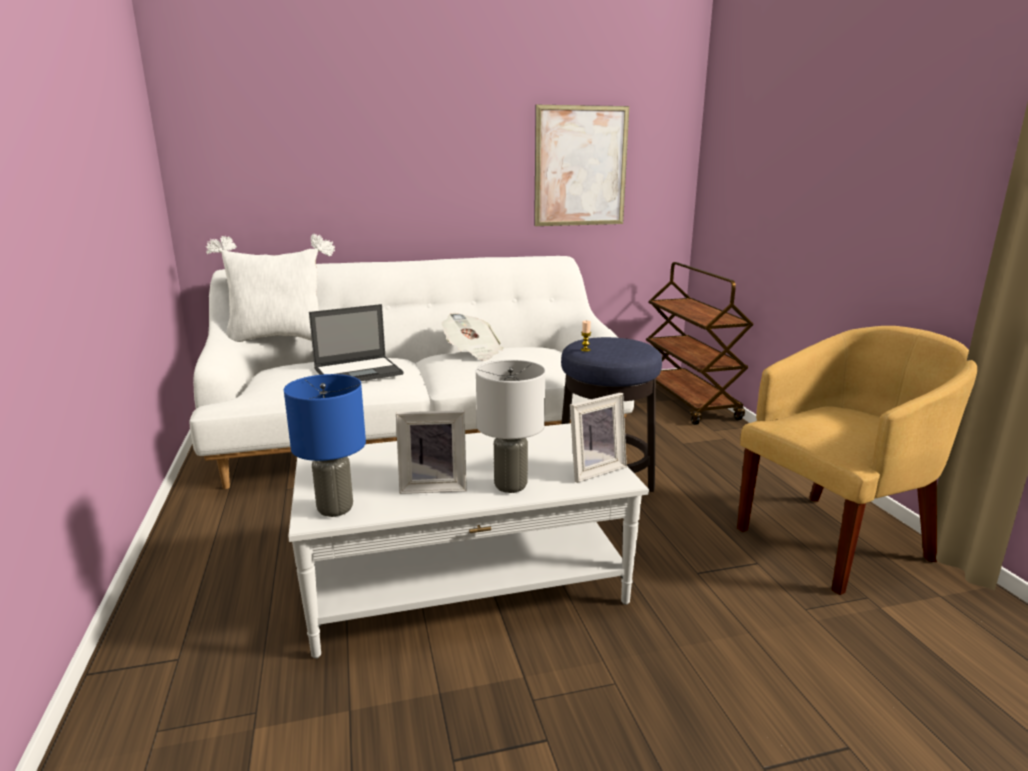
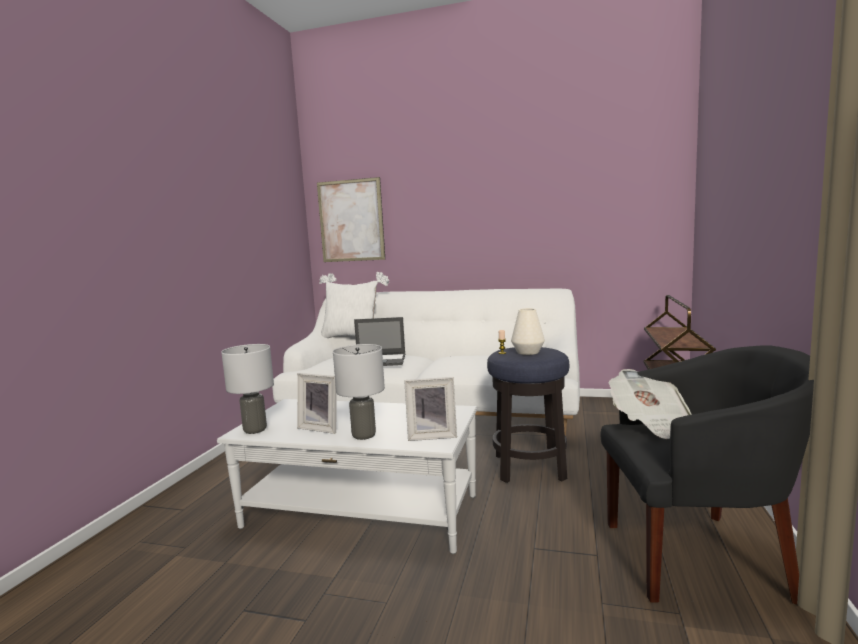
camera: 30 degrees right, 10 degrees down
(337, 510) = (255, 431): blue table lamp -> white table lamp
(473, 352) = (467, 356): newspaper -> newspaper (650, 423)
(581, 166) = (580, 220): picture -> picture (351, 220)
(613, 346) = (527, 352): none -> white vase
(835, 540) = (700, 557): yellow armchair -> black armchair

